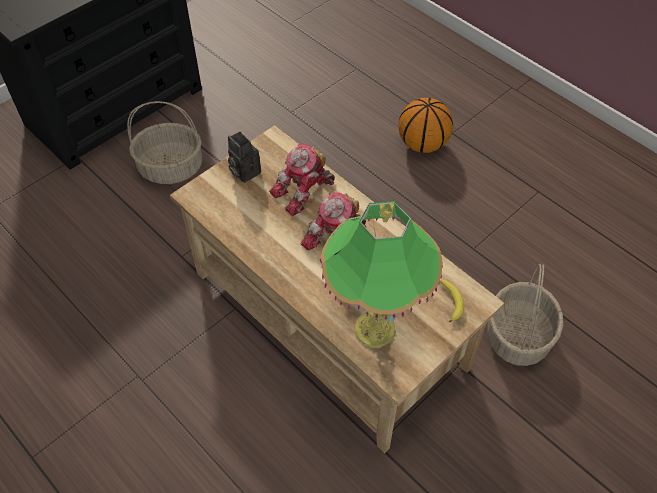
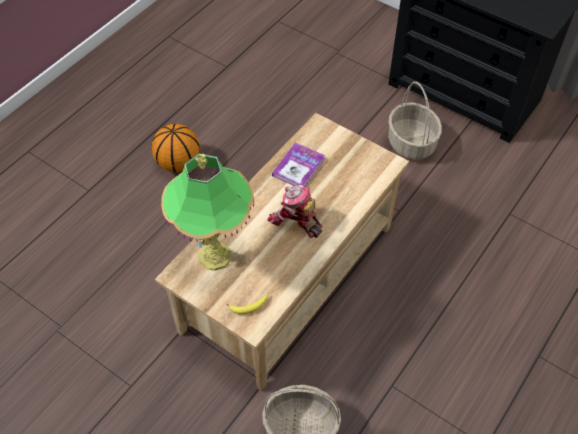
camera: 80 degrees right, 0 degrees up
(243, 171) = (350, 150): camera -> none
(255, 225) = (298, 167): none -> book
(304, 192) = (340, 192): toy robot -> none
(422, 144) = (511, 328): basketball -> basketball (178, 162)

